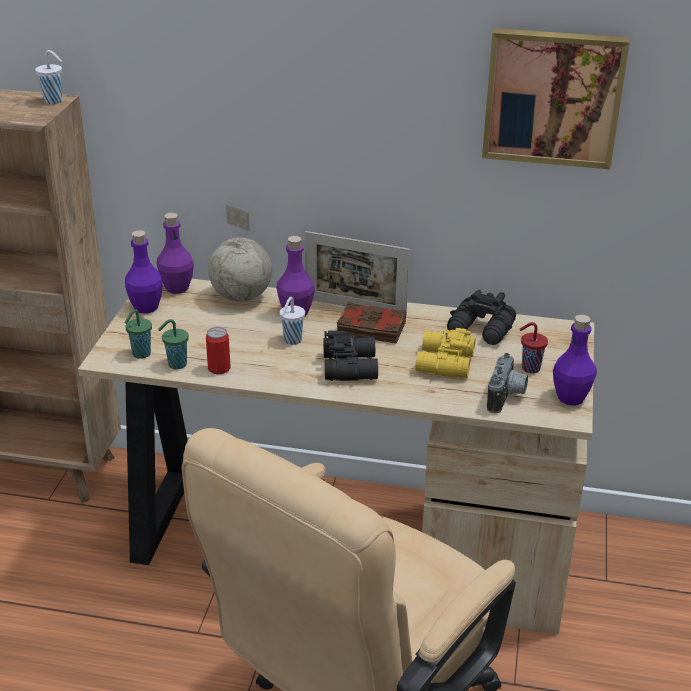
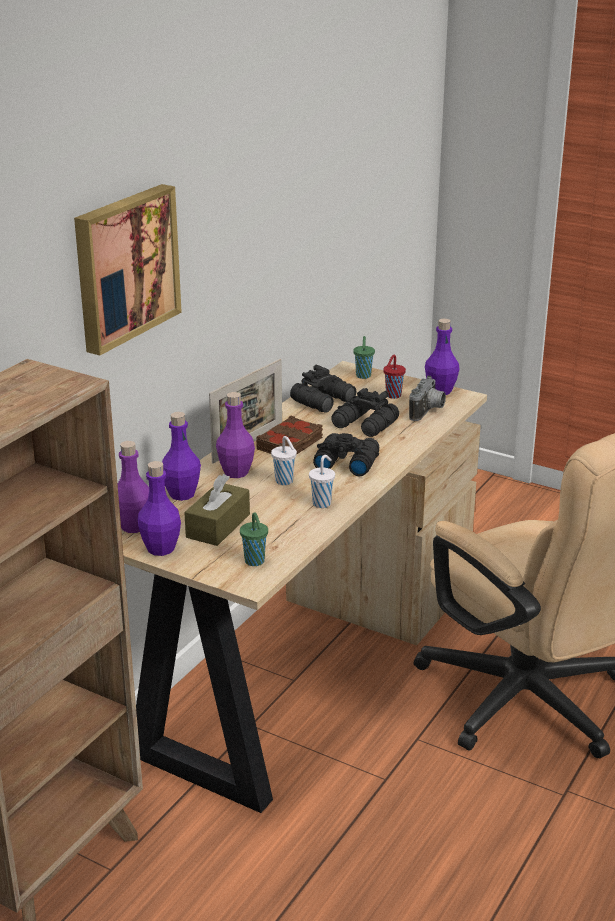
camera: 70 degrees left, 5 degrees down
(54, 101) = (35, 370): white cup -> white cup (322, 503)
(176, 365) = (288, 545): green cup -> green cup (363, 376)
(194, 325) = (218, 526): none -> brown tissue box
(219, 368) = (309, 523): can -> none
(241, 296) = (182, 494): globe -> purple bottle
(443, 363) = (365, 425): yellow binoculars -> black binoculars
(507, 398) = (428, 412): camera -> camera turned 75 degrees clockwise
(553, 97) = (305, 183): picture -> picture (124, 266)

